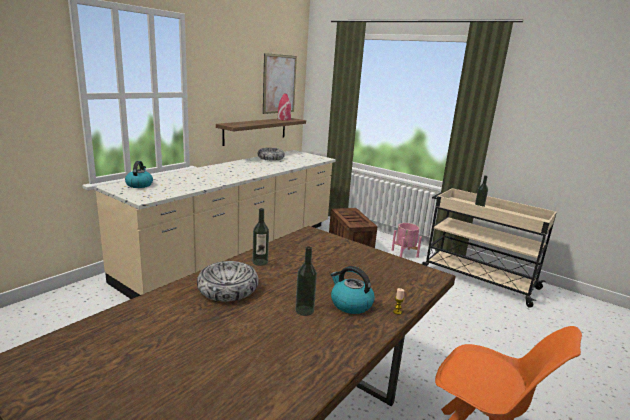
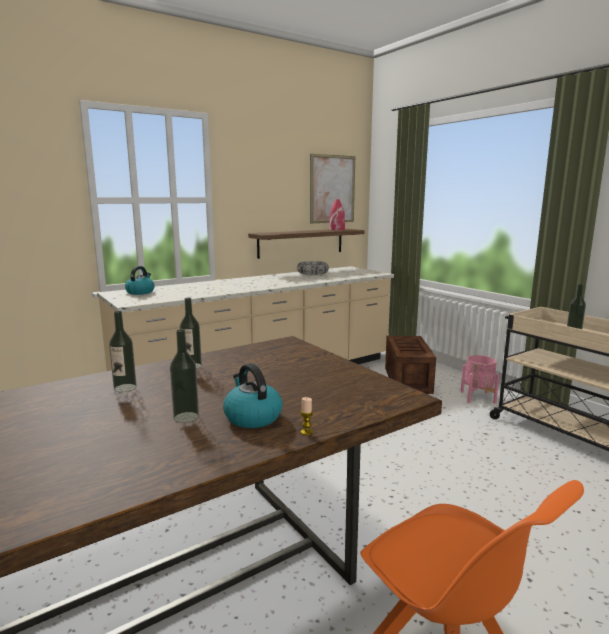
camera: 20 degrees right, 5 degrees down
(228, 289) = (125, 388): bowl -> bottle

